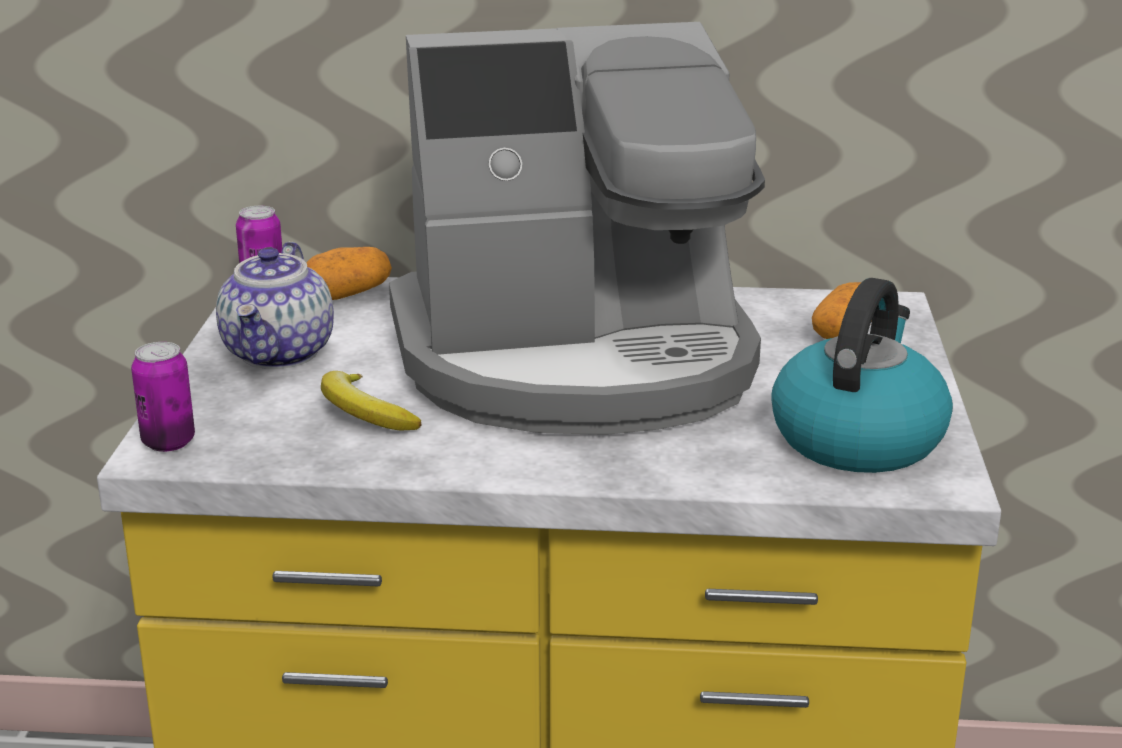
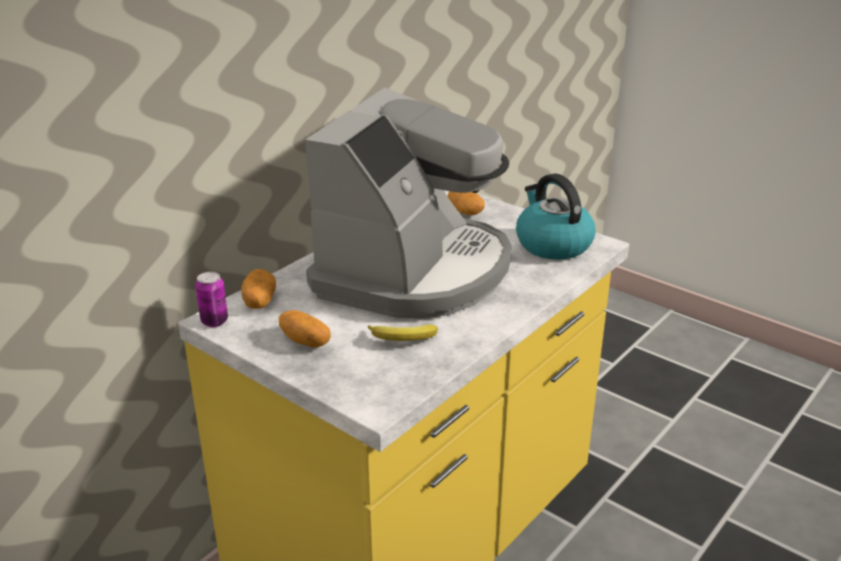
camera: 55 degrees left, 5 degrees up
(168, 442) = (368, 401): can -> none
(280, 354) = (305, 341): teapot -> potato

